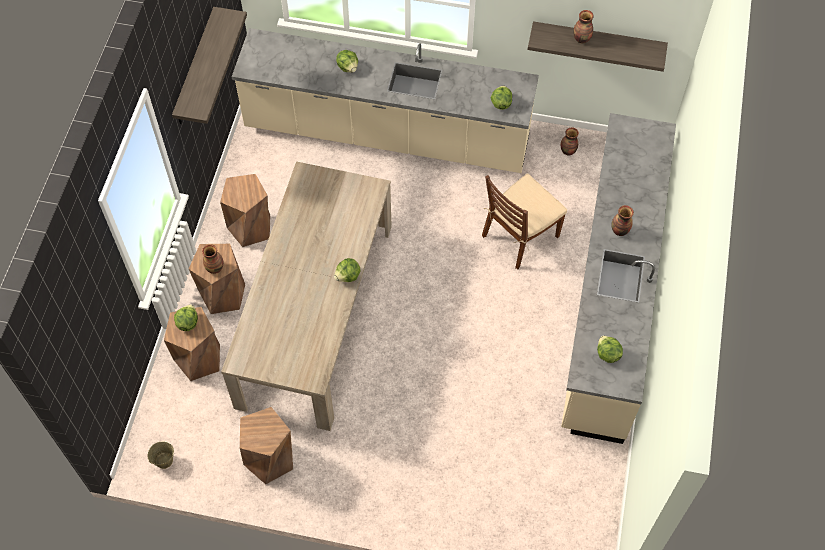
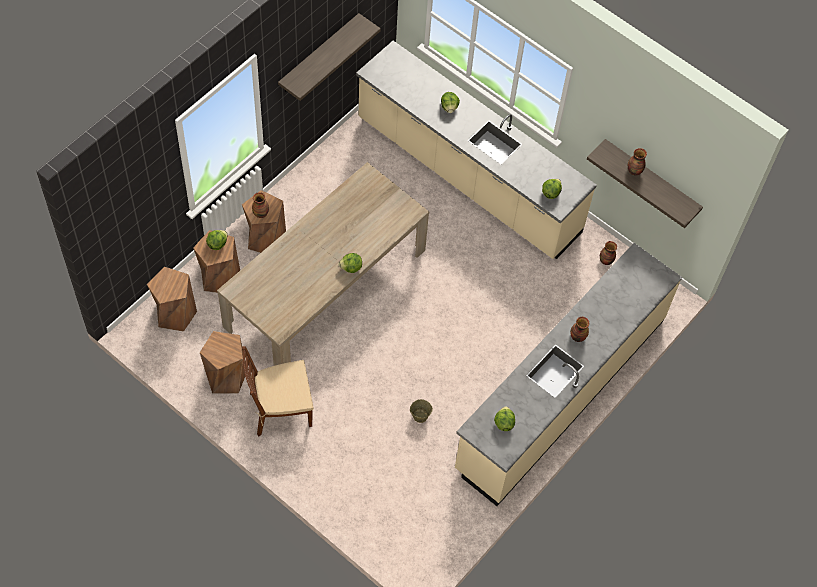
camera: 25 degrees right, 0 degrees up
(164, 461) = (151, 338): beige bucket -> beige bucket (420, 416)
(250, 227) = (317, 198): brown stool -> brown stool (175, 314)
(519, 236) = (521, 309): brown chair -> brown chair (280, 409)

